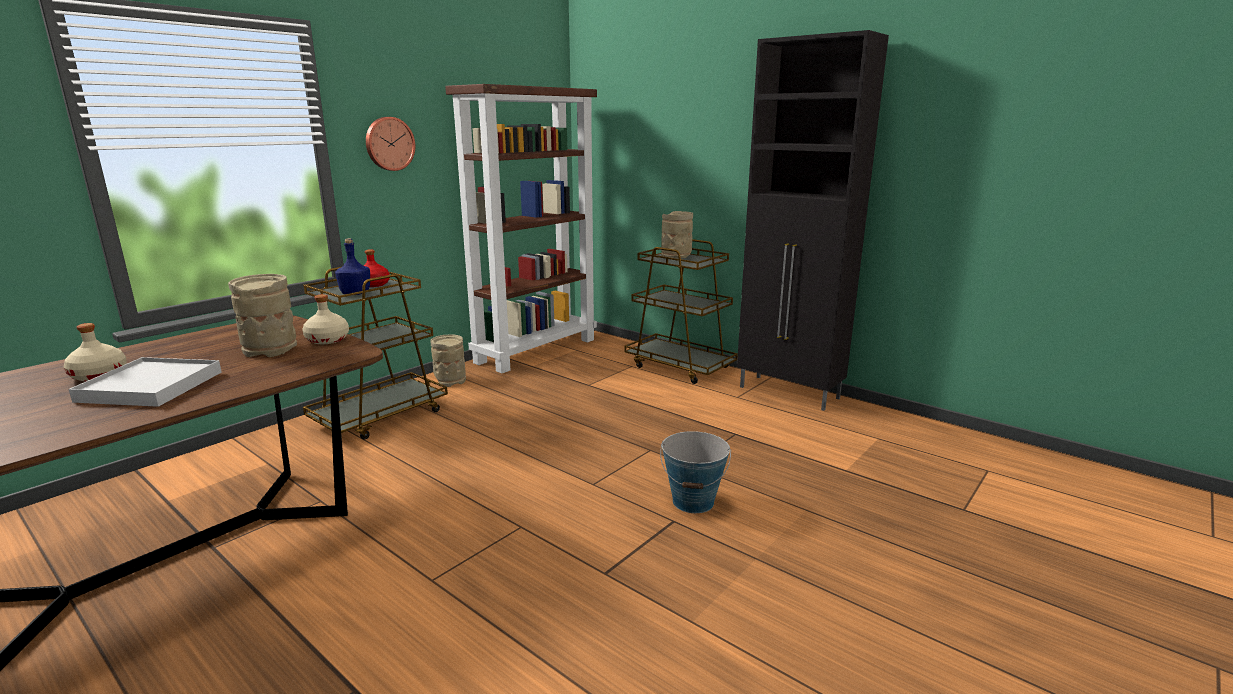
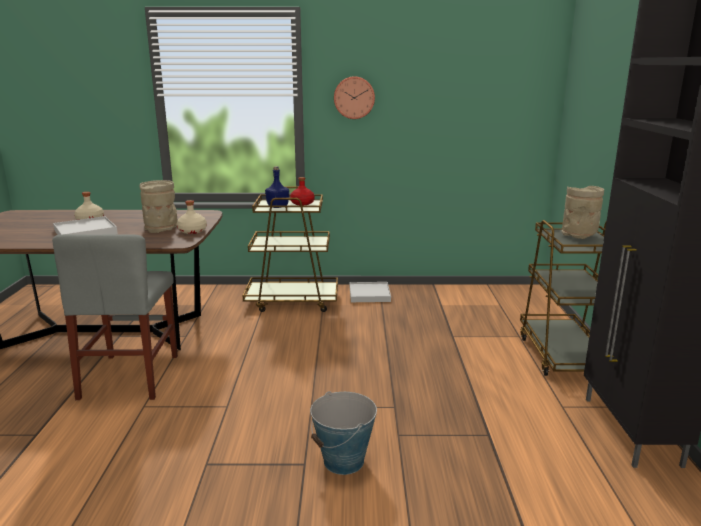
camera: 50 degrees right, 0 degrees up
(342, 569) = (130, 376): none -> grey chair
(450, 381) = (369, 294): beige vase -> white tray
(536, 350) = (468, 294): brown bookcase -> none

